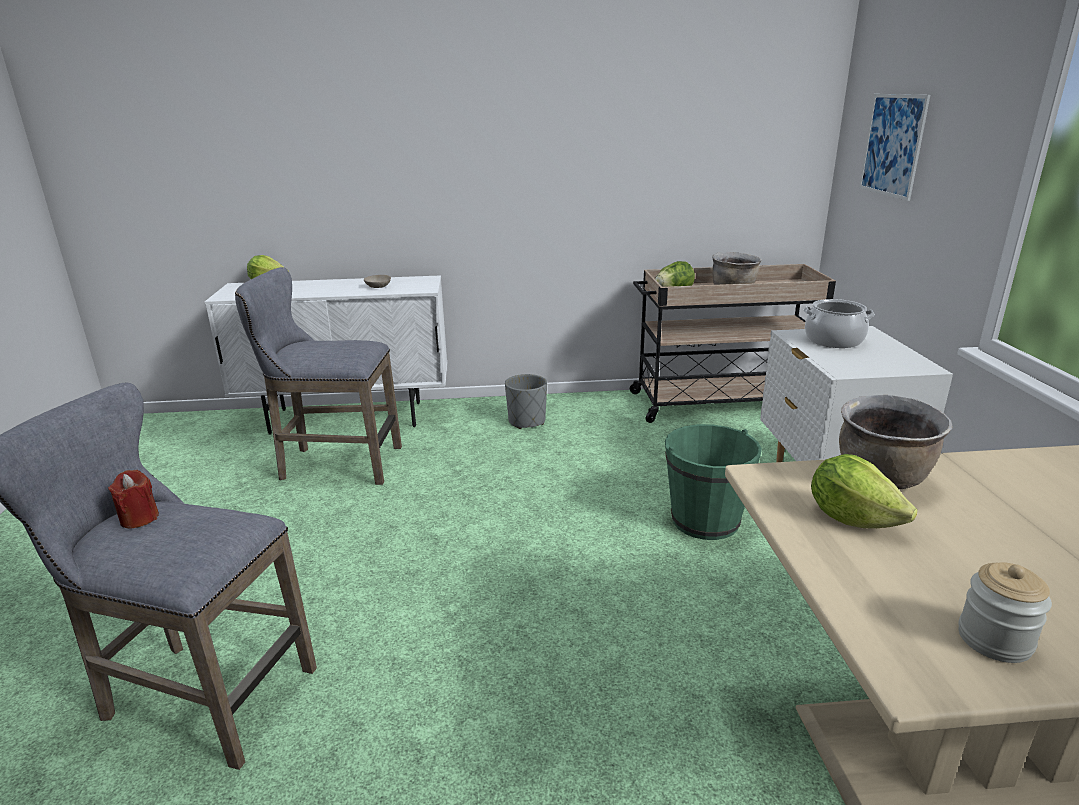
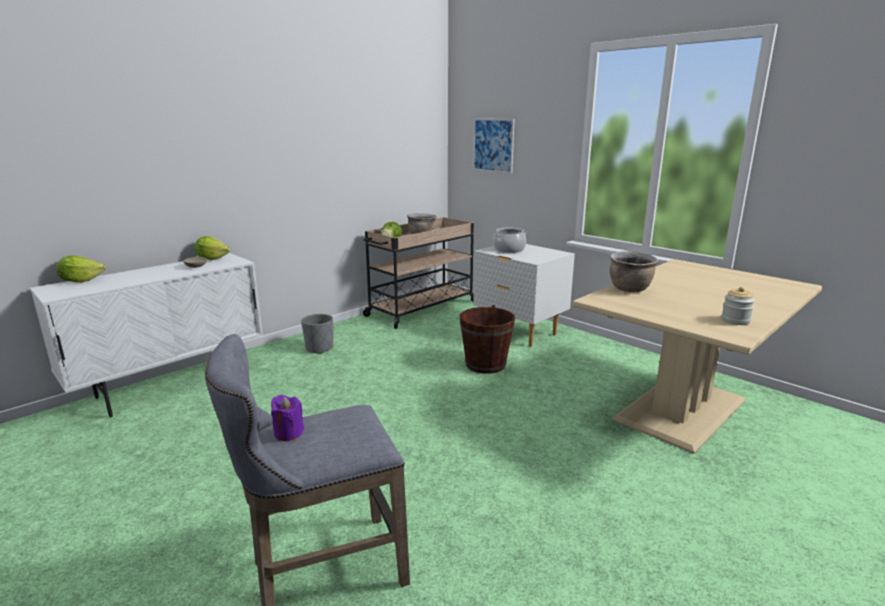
camera: 40 degrees left, 5 degrees down
(139, 518) = (288, 433): red candle -> purple candle
(334, 464) = (208, 415): grey stool -> none
(705, 521) = (485, 364): green bucket -> brown bucket
(852, 518) = (644, 303): lettuce -> lettuce (212, 259)

